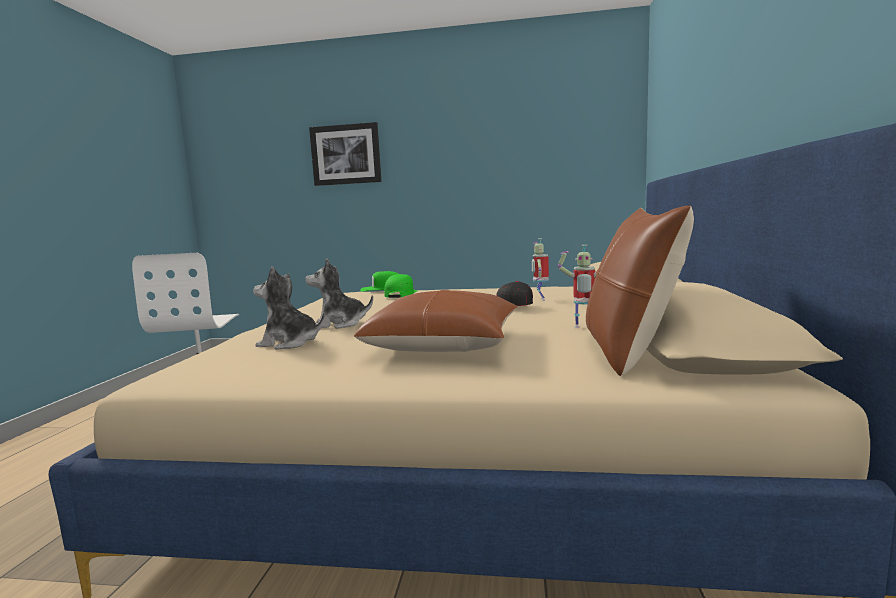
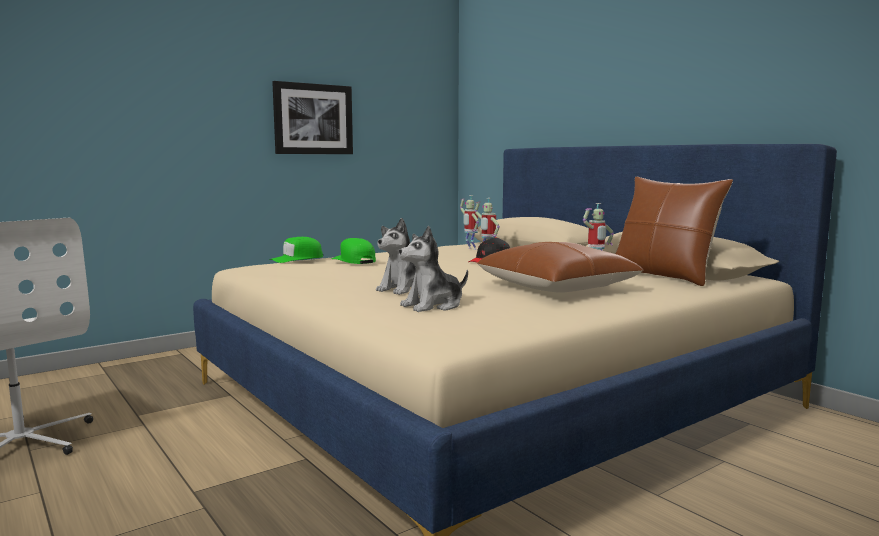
camera: 45 degrees left, 0 degrees up
(346, 154) = (139, 78): picture -> picture (313, 119)
(552, 291) = (470, 249): none -> toy robot

